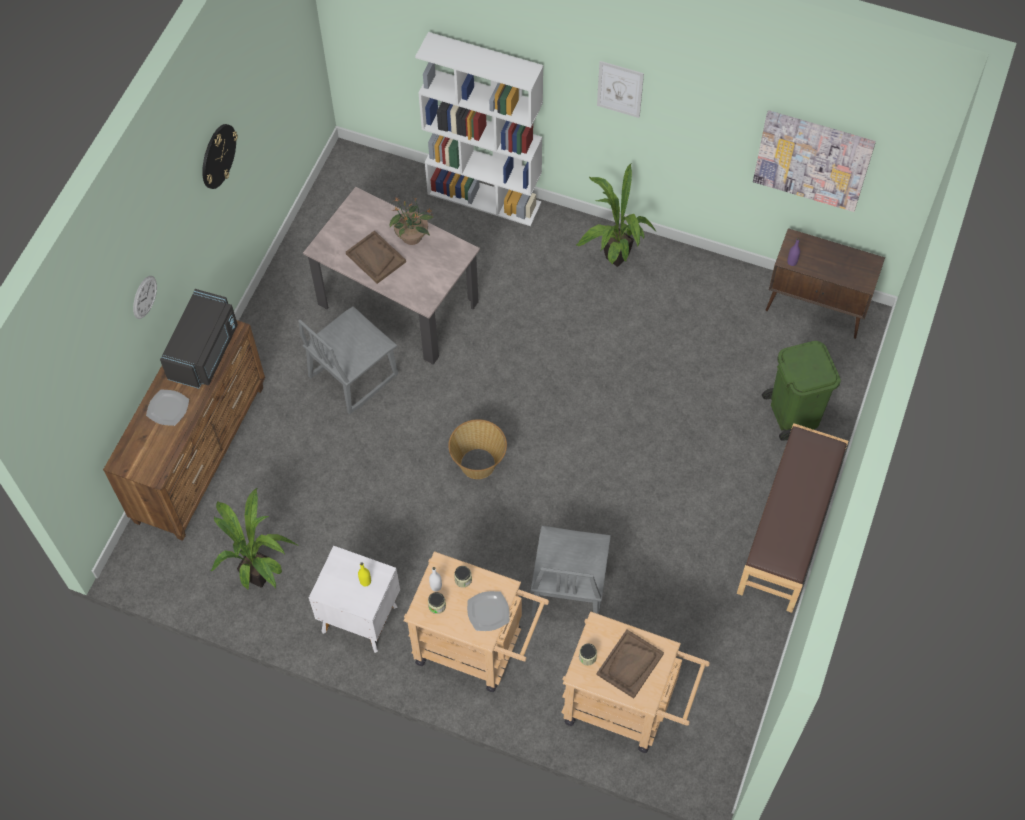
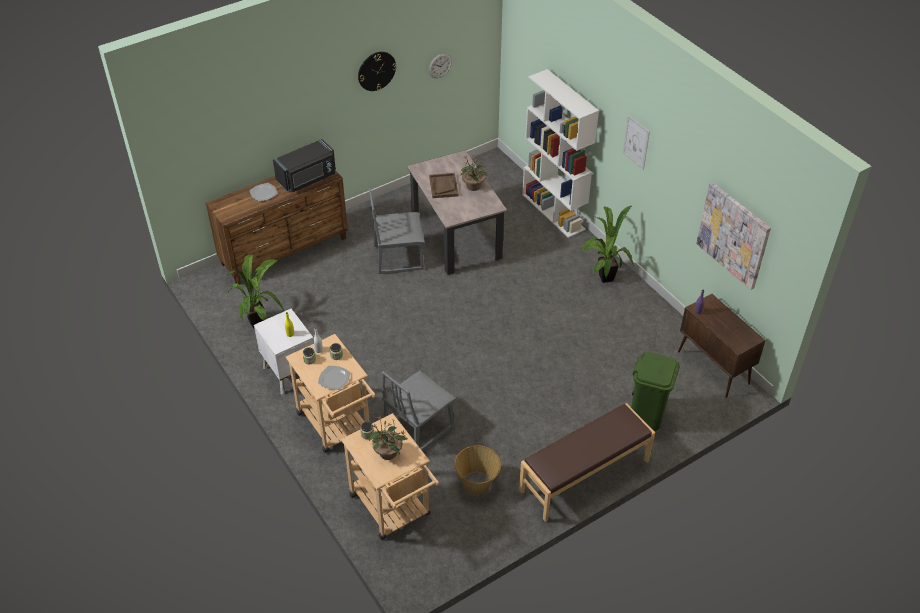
camera: 35 degrees right, 15 degrees down
(144, 297) = (280, 115): wall clock -> wall clock (440, 65)
(478, 463) = (427, 336): basket -> basket (477, 483)
(630, 664) = (388, 453): brown tray -> potted plant

